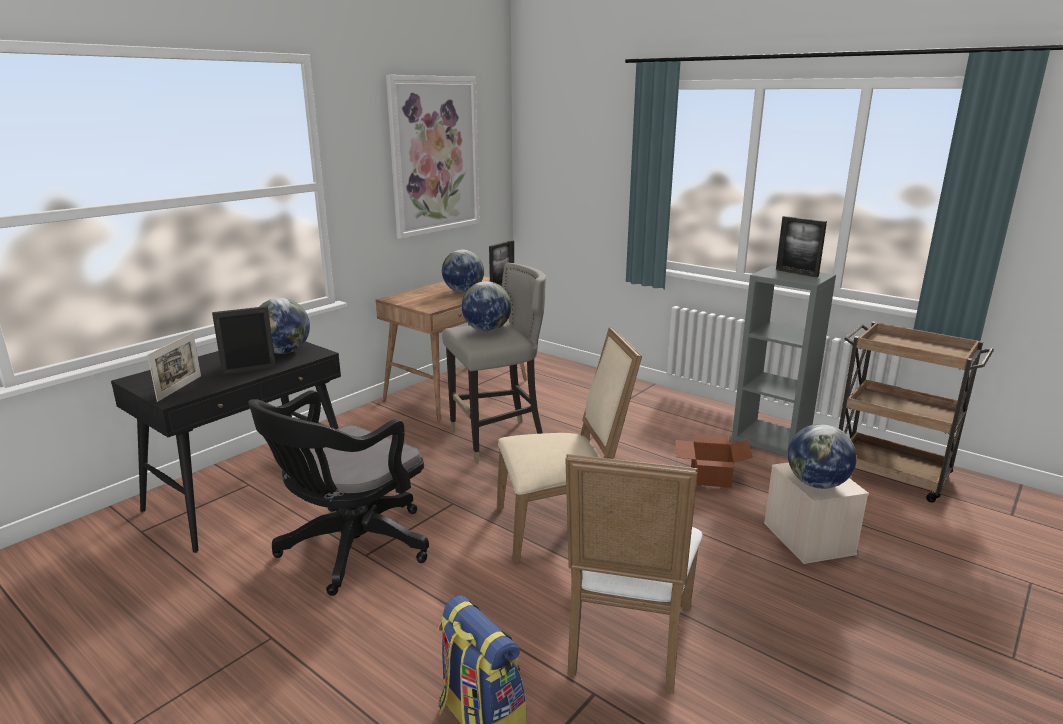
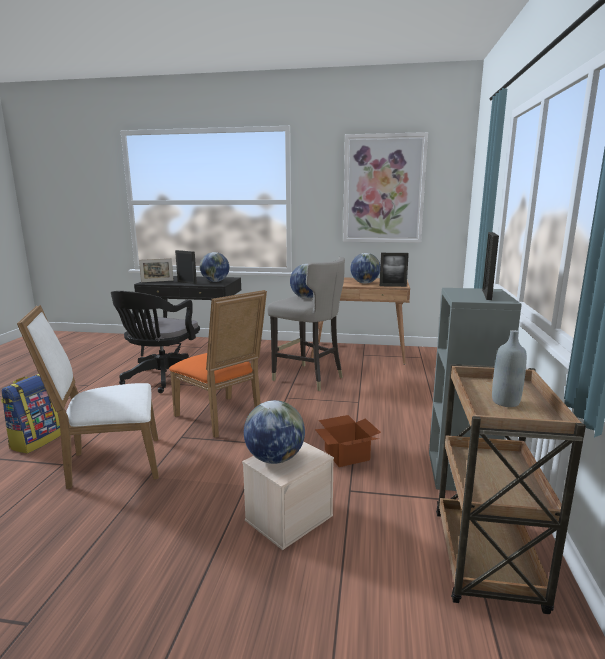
camera: 60 degrees right, 5 degrees down
(349, 549) = (161, 379): black office chair -> black office chair turned 75 degrees counterclockwise
(560, 526) = (222, 418): beige chair -> orange chair
(919, 348) = (505, 402): none -> grey bottle

